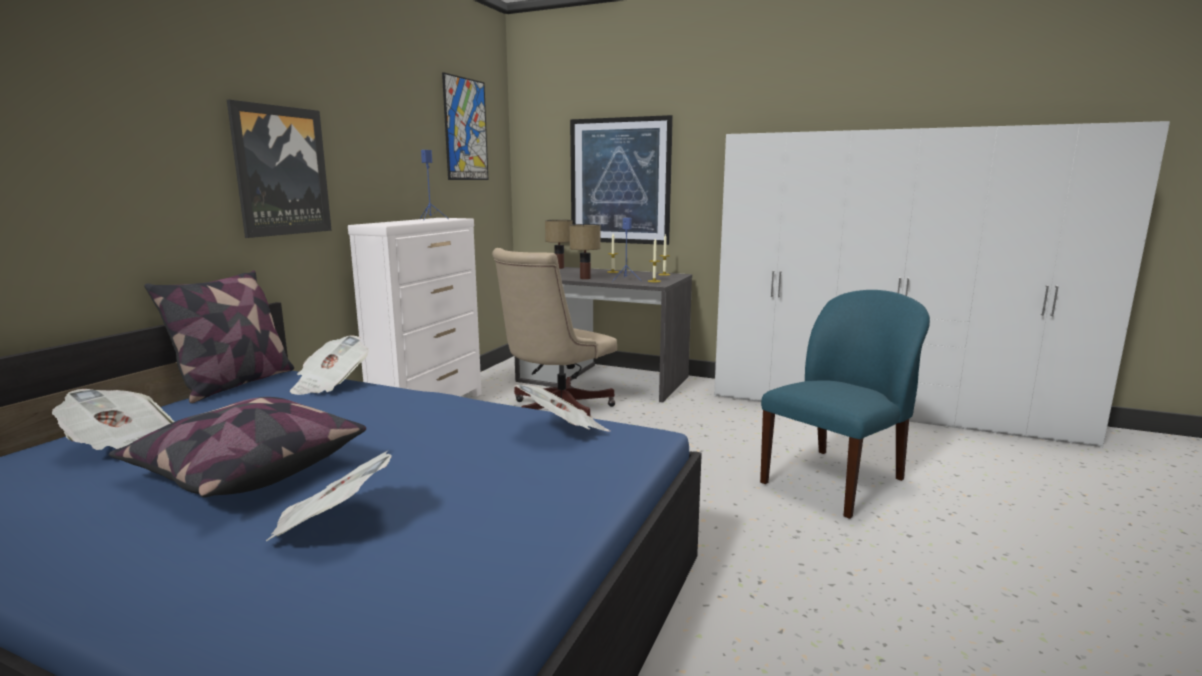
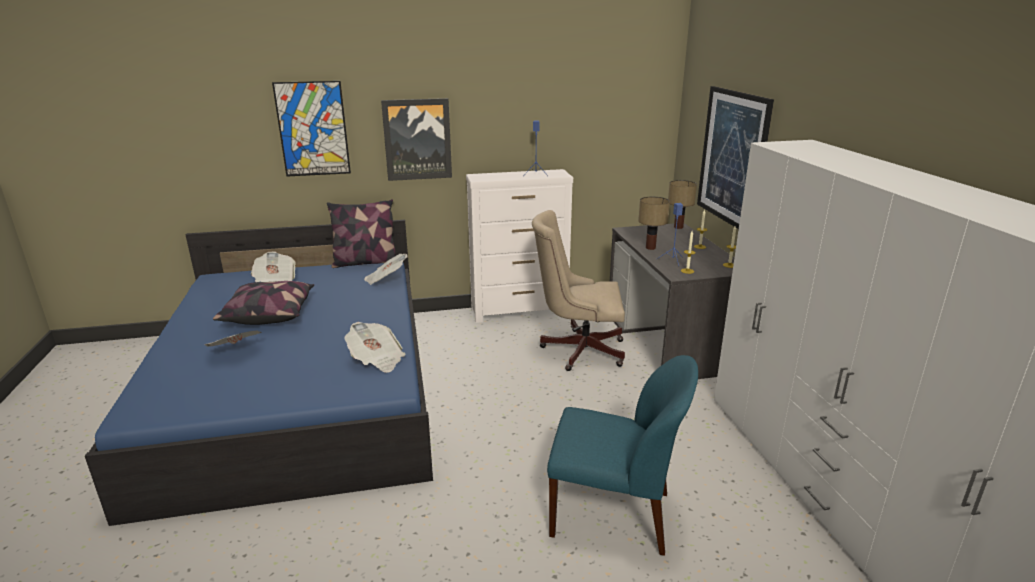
camera: 55 degrees right, 10 degrees up
(465, 129) = (612, 93): picture -> picture (313, 129)

